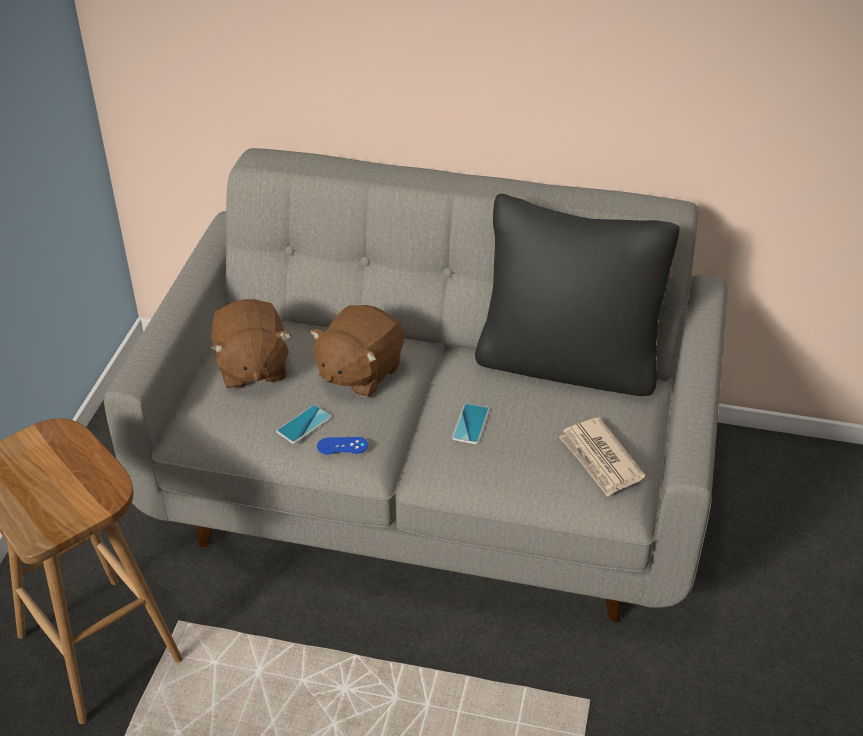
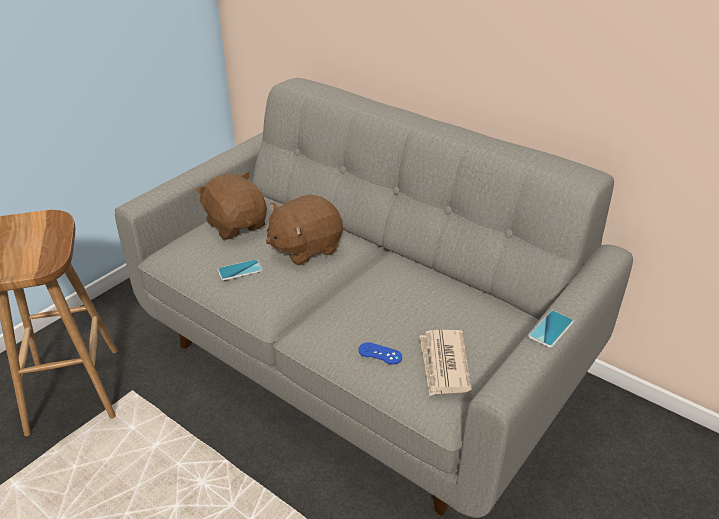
camera: 25 degrees right, 5 degrees down
(251, 367) = (236, 225): brown plush toy -> brown plush toy turned 135 degrees clockwise
(342, 446) = (254, 292): blue game controller -> blue game controller (380, 353)
(471, 424) = (358, 306): phone -> phone (551, 329)
(567, 363) = (467, 286): black pillow -> none

